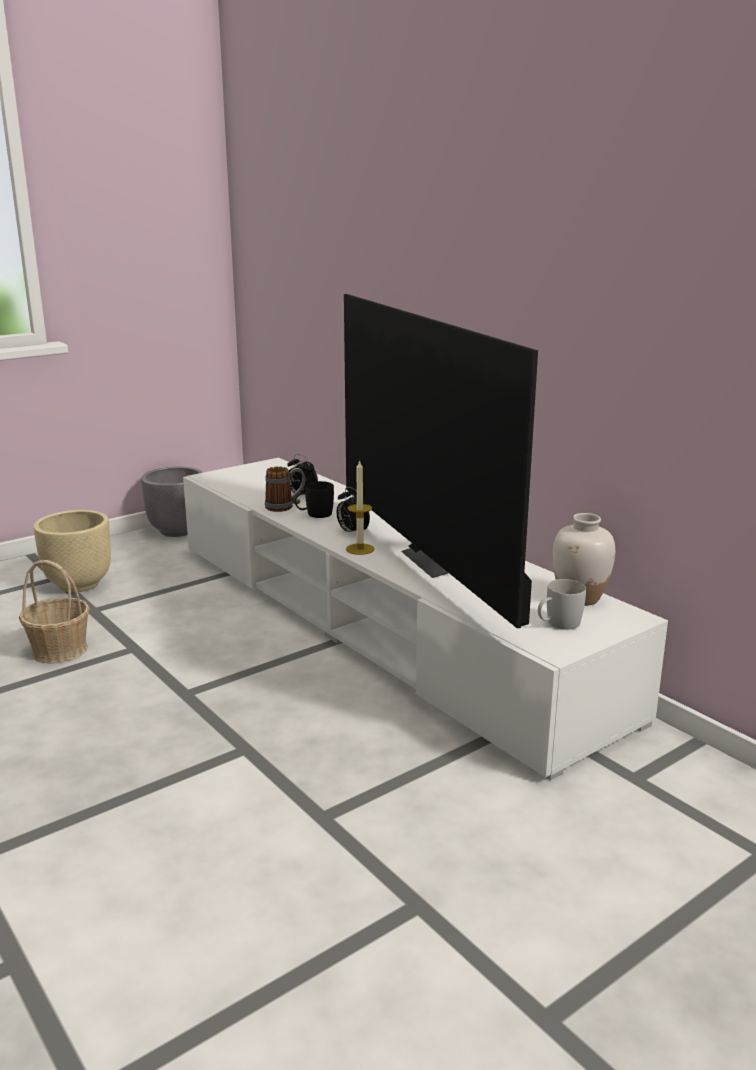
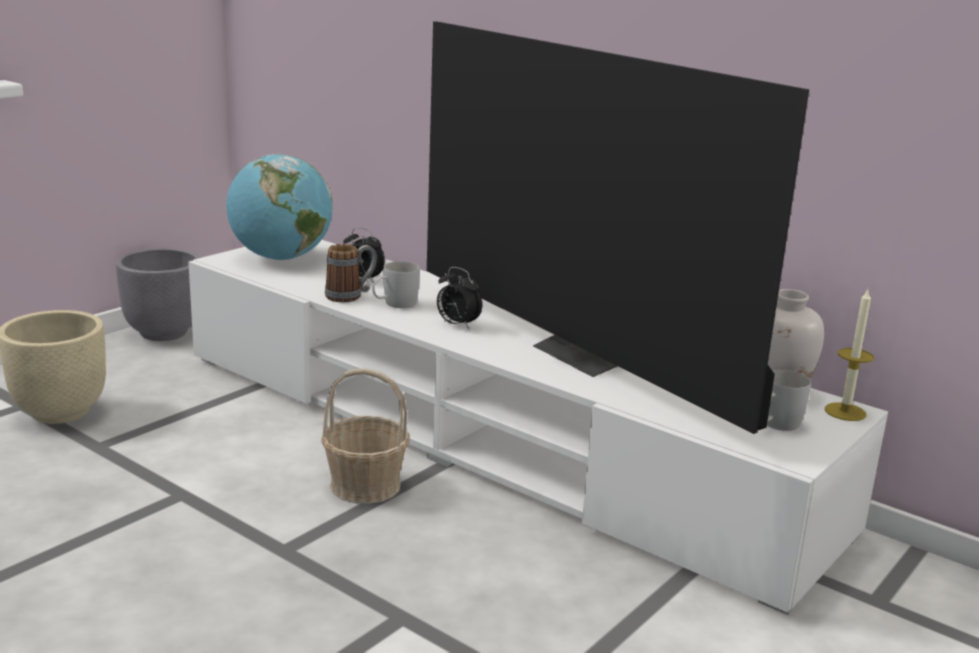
camera: 15 degrees left, 0 degrees up
(59, 650) = (76, 505): basket -> basket (365, 485)
(251, 476) = (280, 258): none -> globe
(314, 514) = (394, 304): black mug -> white mug
(360, 549) = (481, 345): candle -> candle (845, 412)

